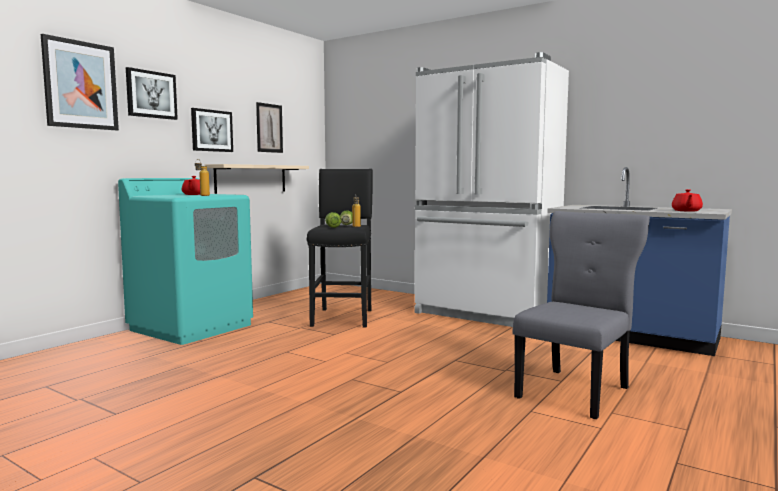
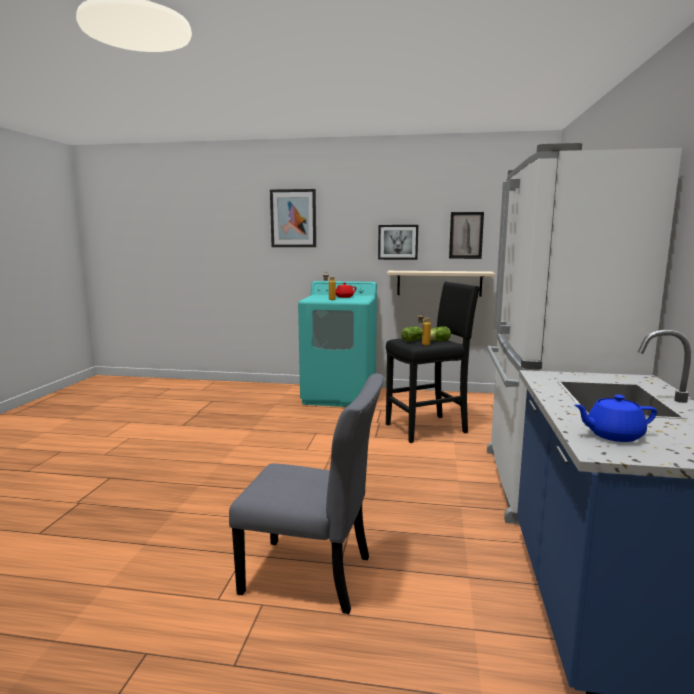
camera: 65 degrees right, 5 degrees up
(151, 94) = (344, 218): picture -> none
(686, 211) = (613, 435): red teapot -> blue teapot

